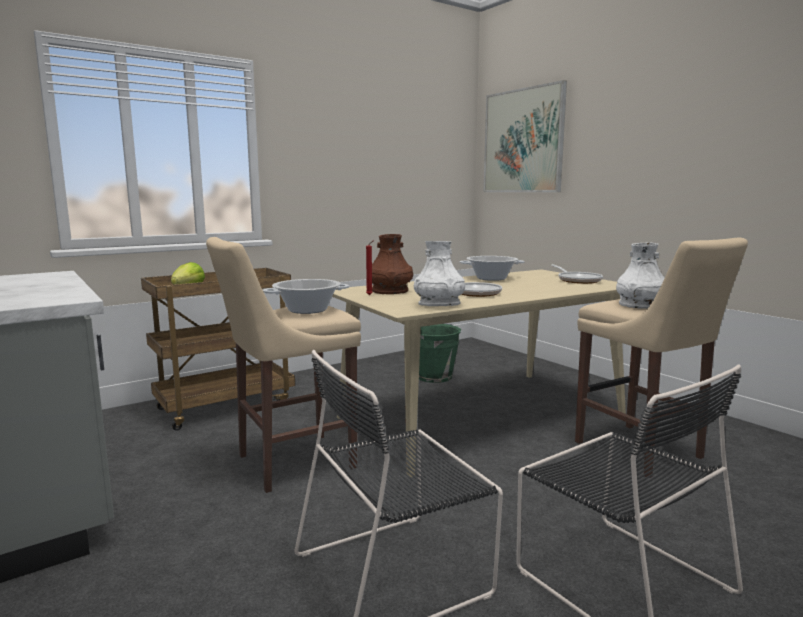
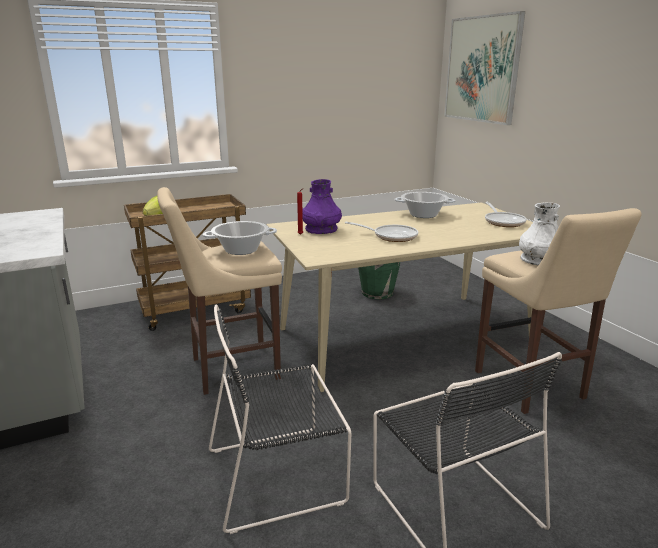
camera: 10 degrees right, 10 degrees up
(390, 291) = (321, 229): brown vase -> purple vase
(439, 304) = (352, 251): white vase -> none

